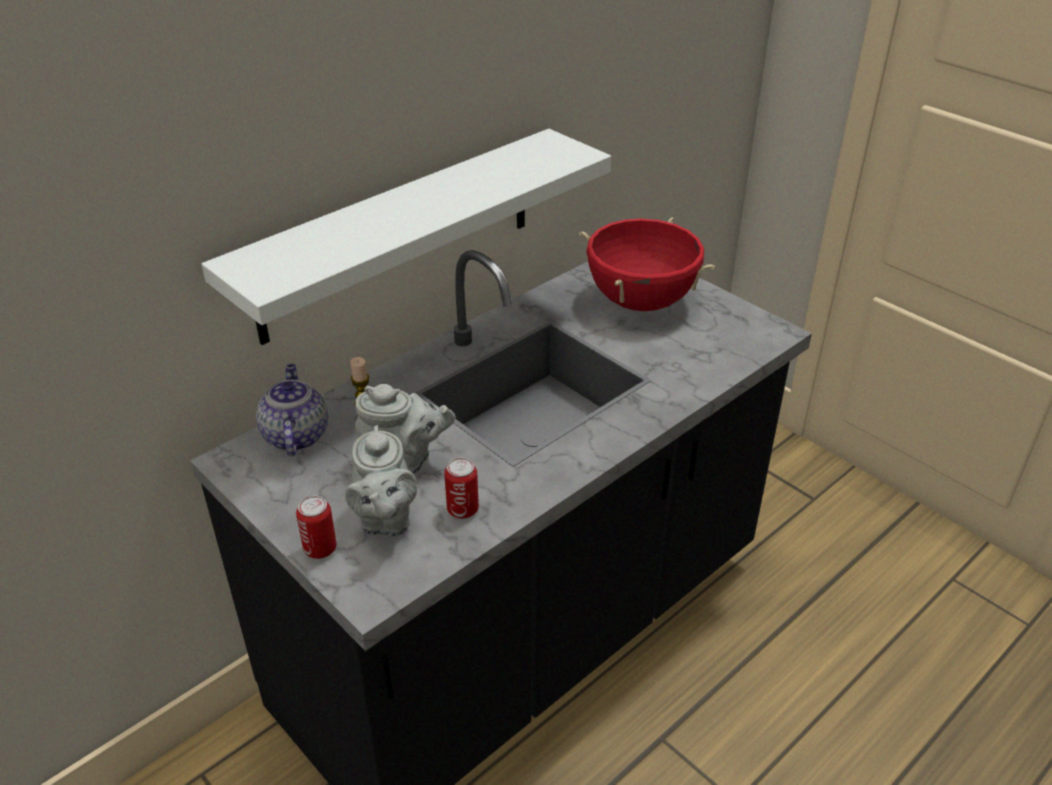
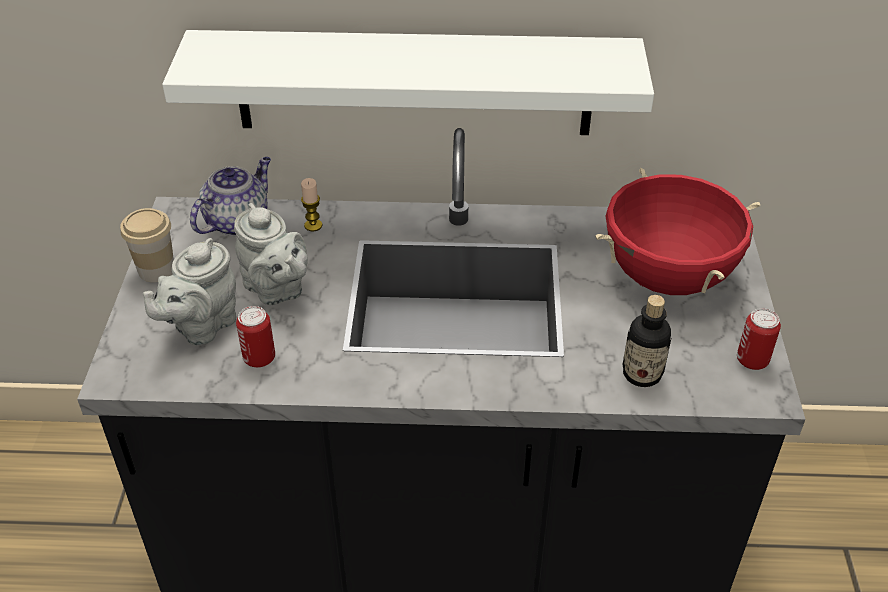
camera: 45 degrees right, 5 degrees up
(281, 508) = (156, 270): none -> cup
(320, 549) = (137, 317): can -> can (752, 360)
(705, 362) = (642, 374): none -> bottle

